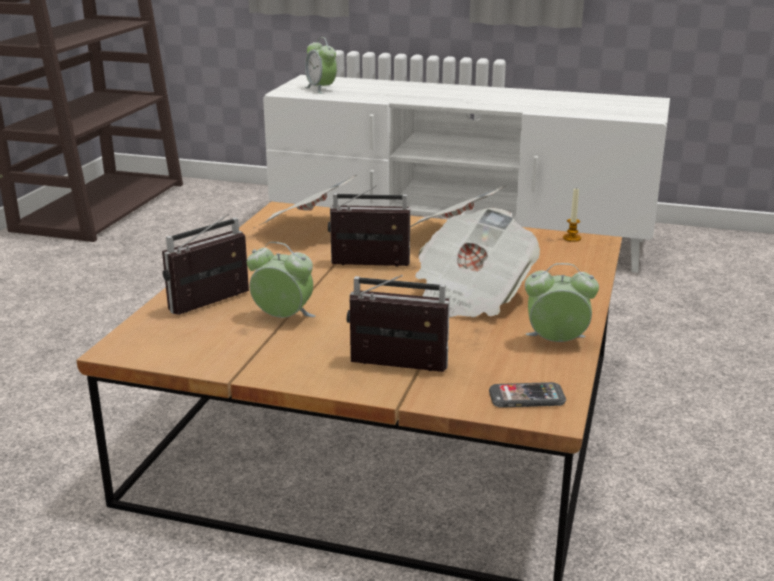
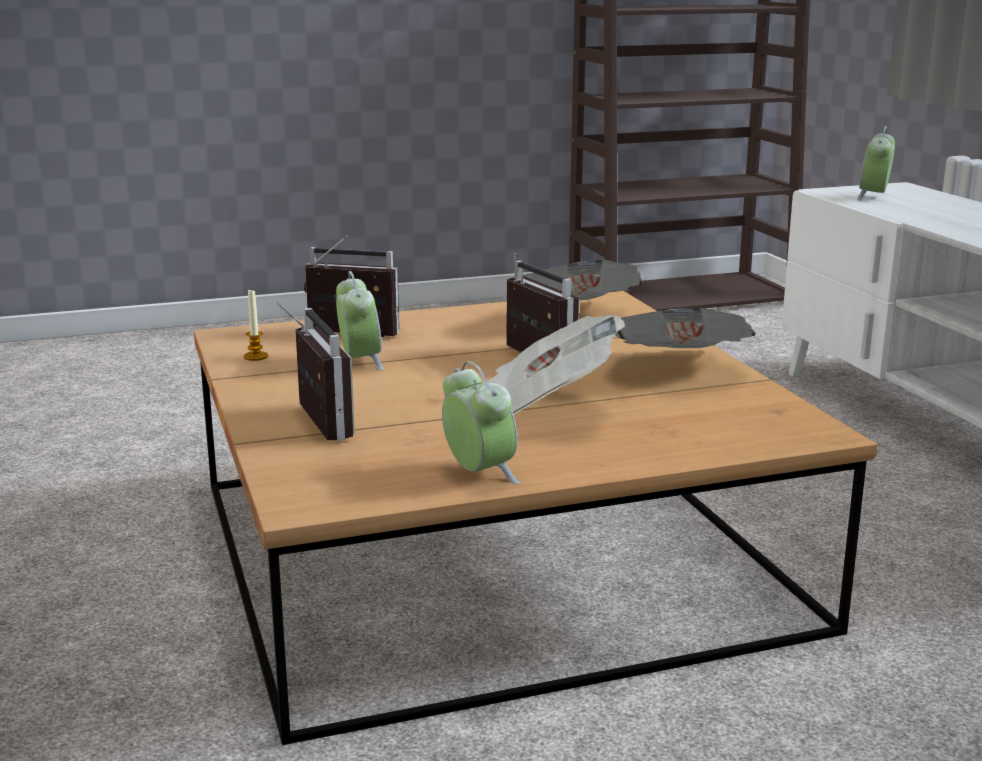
camera: 55 degrees right, 5 degrees down
(527, 397) = (323, 488): phone -> none
(572, 238) = (806, 420): candle -> candle (255, 357)

